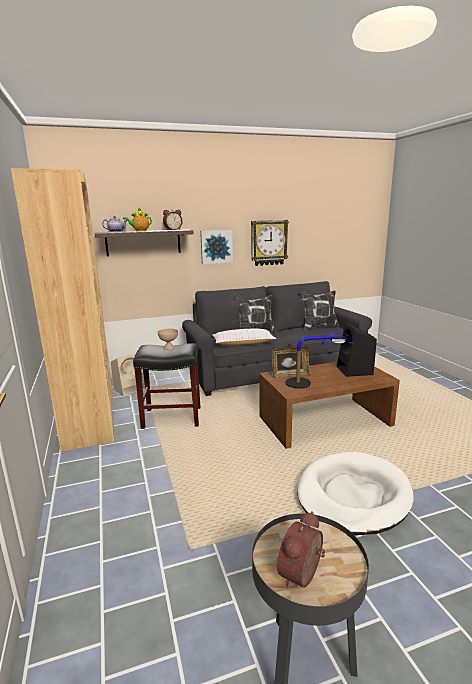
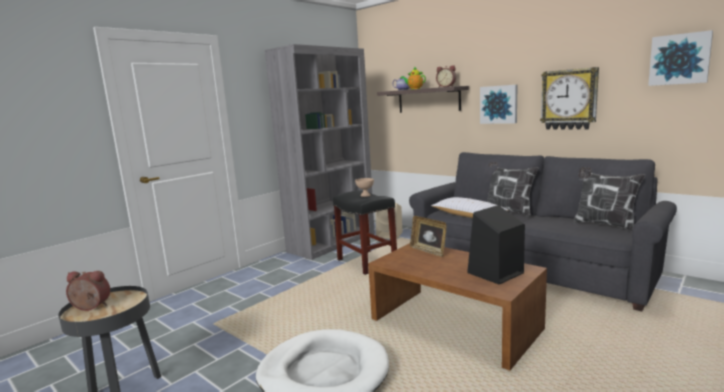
camera: 60 degrees right, 5 degrees down
(90, 418) = (332, 242): brown bookcase -> grey bookcase
(311, 382) = (423, 262): table lamp -> none
(327, 218) = (679, 59): none -> picture

